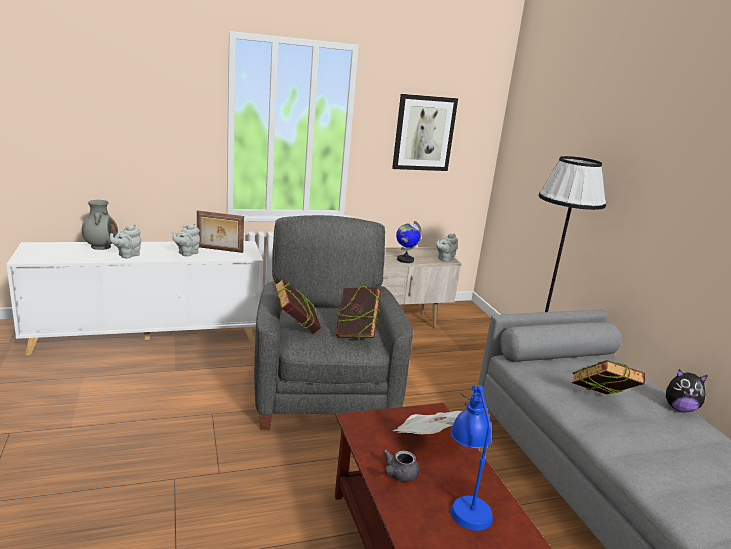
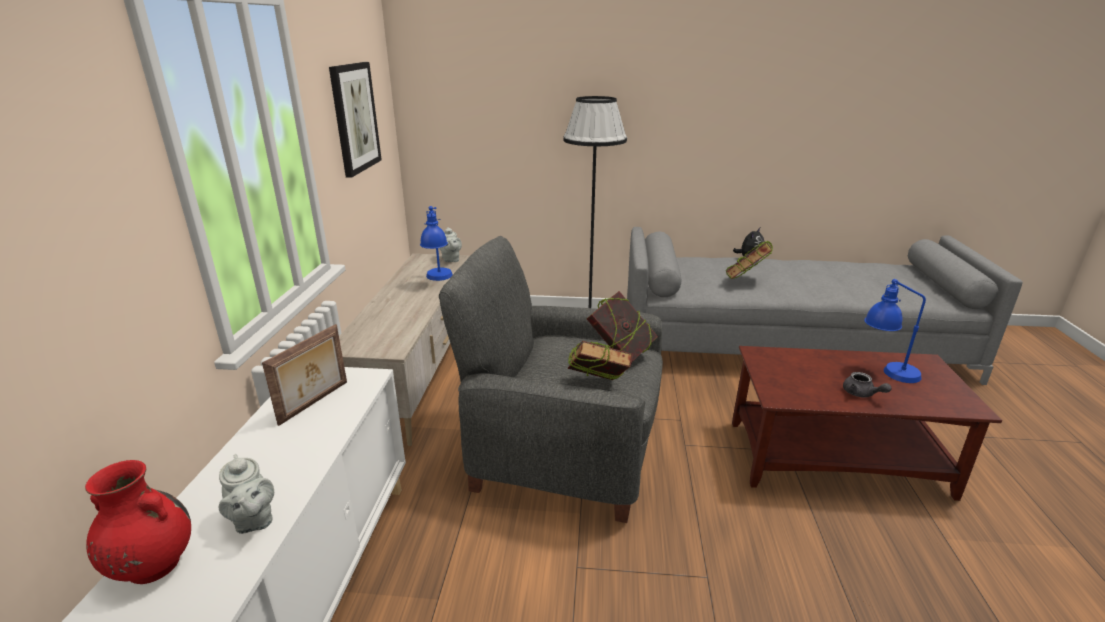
camera: 65 degrees left, 5 degrees up
(101, 246) = (152, 565): grey vase -> red vase
(187, 253) = (305, 440): grey teapot -> none
(405, 260) = (439, 280): globe -> blue table lamp
(428, 438) = (800, 366): newspaper -> none

